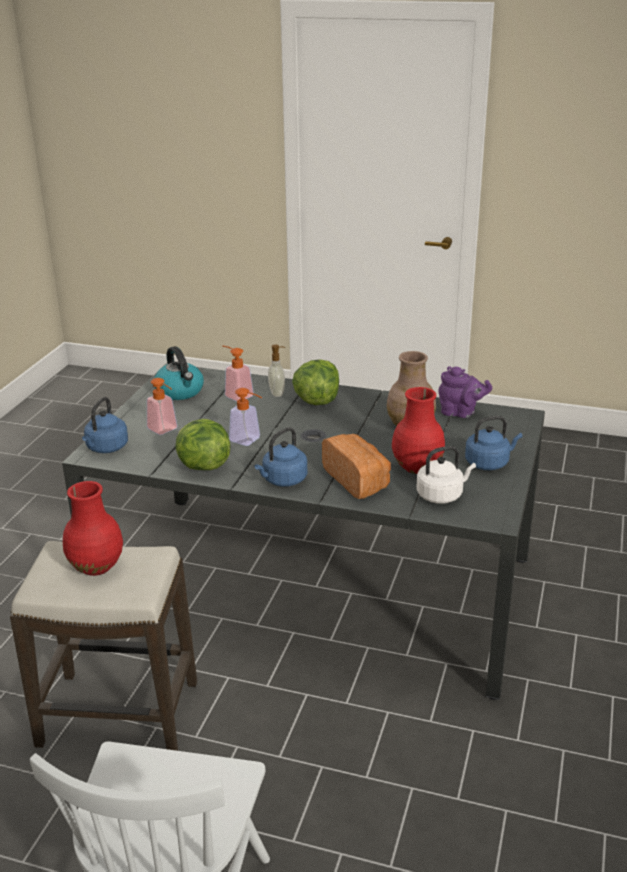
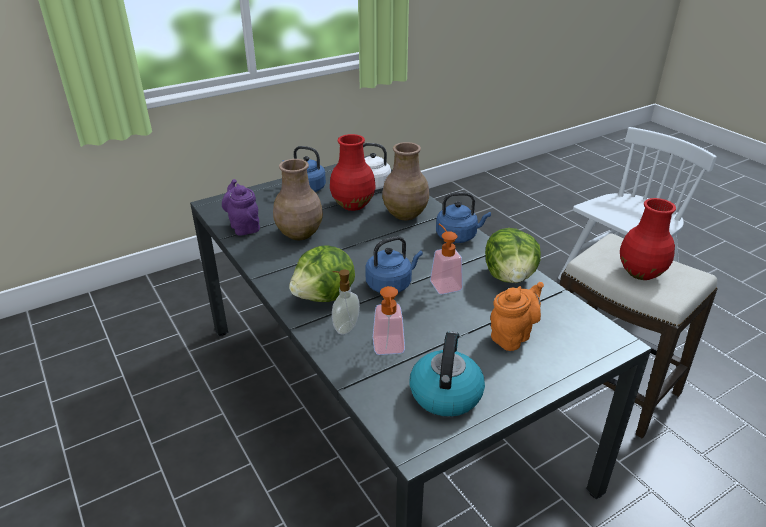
camera: 140 degrees left, 5 degrees up
(106, 448) = (593, 342): blue kettle -> blue kettle (391, 284)
(165, 430) = (512, 336): soap dispenser -> orange teapot
(357, 480) = (405, 214): bread -> brown vase

